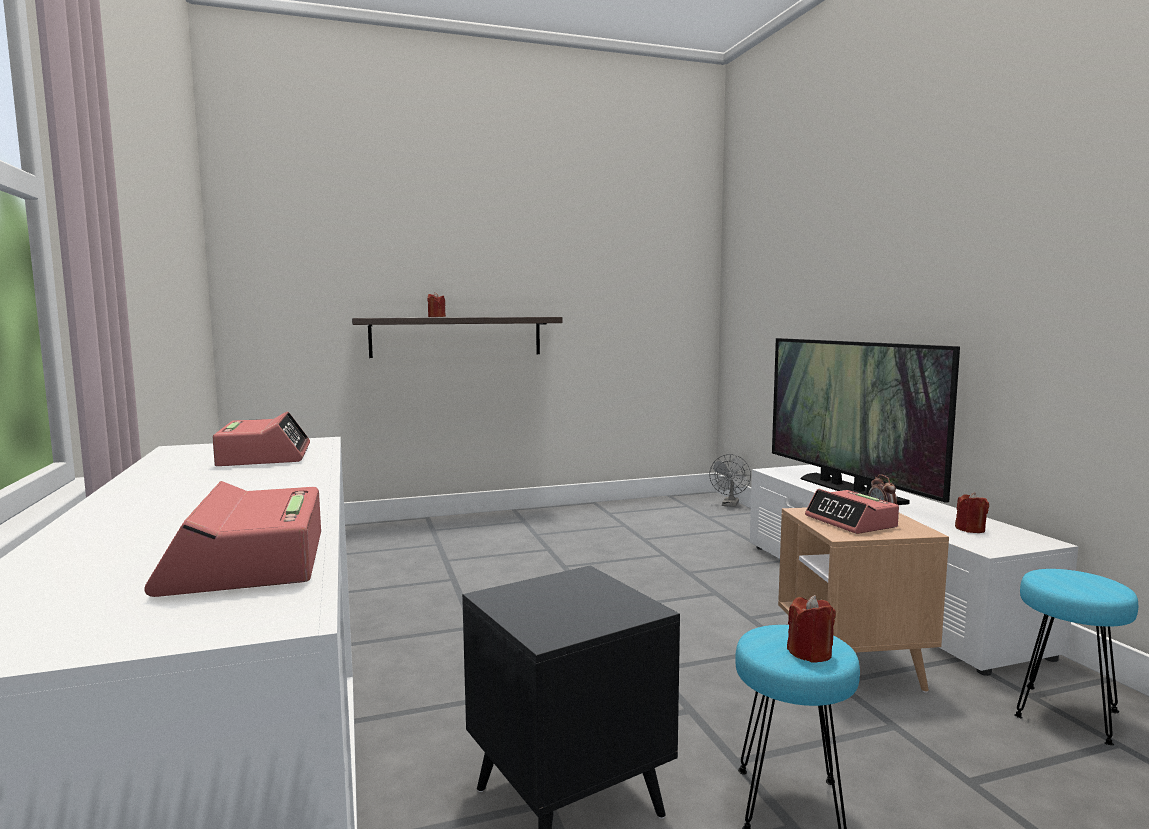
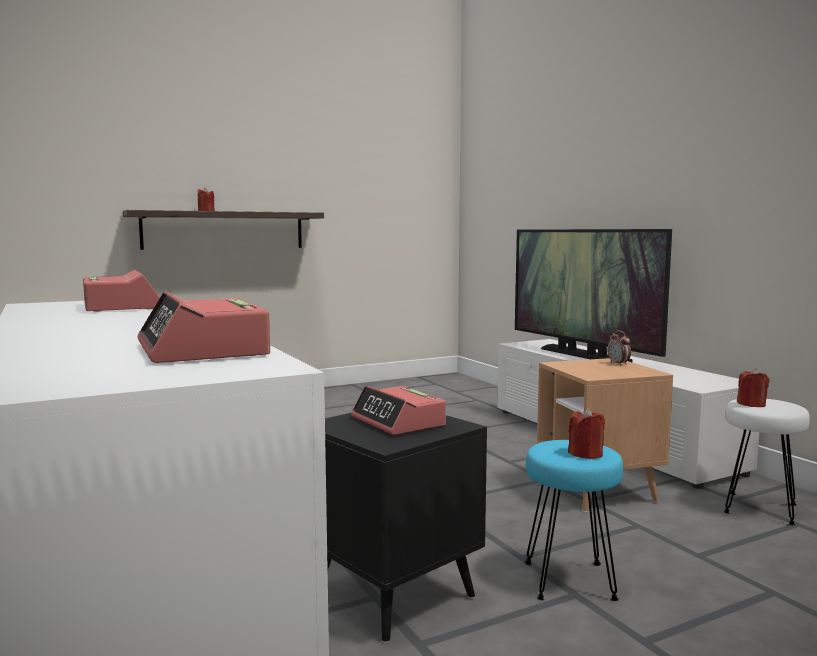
camera: 10 degrees left, 0 degrees up
(730, 505) = (473, 382): grey fan -> none
(851, 522) = (597, 369): alarm clock -> alarm clock (398, 422)
(970, 529) = (682, 376): red candle -> red candle (751, 404)
(1064, 713) = (759, 508): turquoise stool -> white stool

